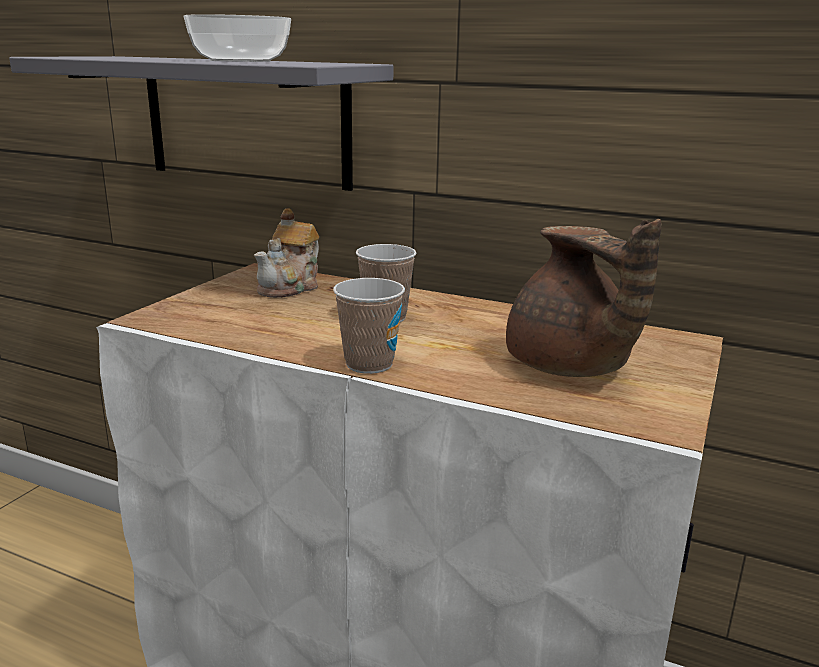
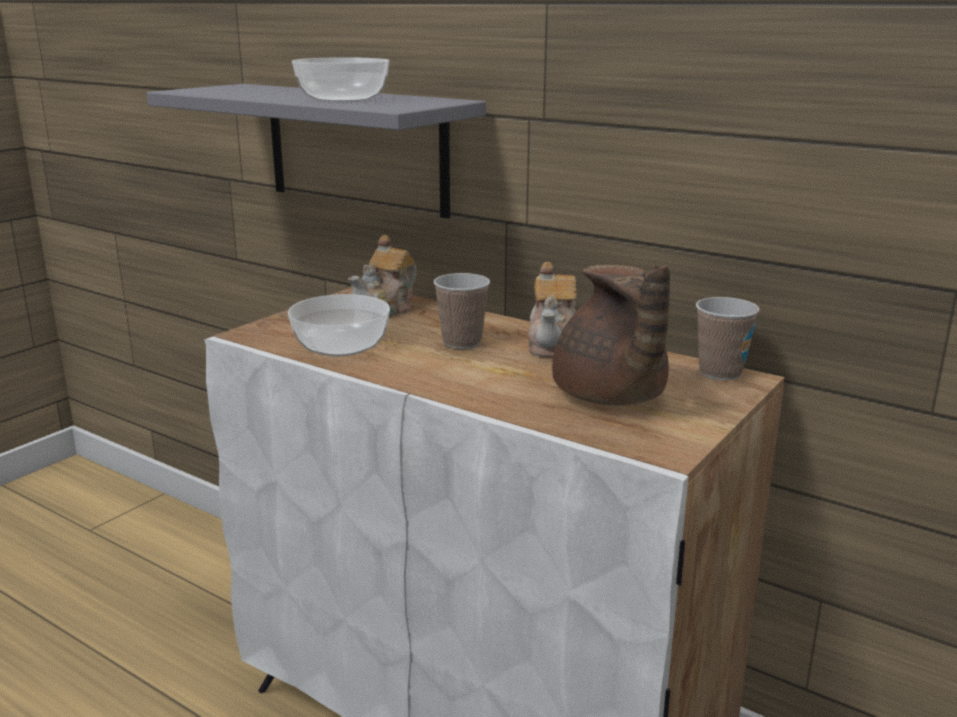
camera: 10 degrees right, 0 degrees up
(255, 328) = (339, 346): none -> bowl
(369, 364) = (428, 384): cup -> cup (720, 372)
(479, 314) = (553, 344): none -> teapot

